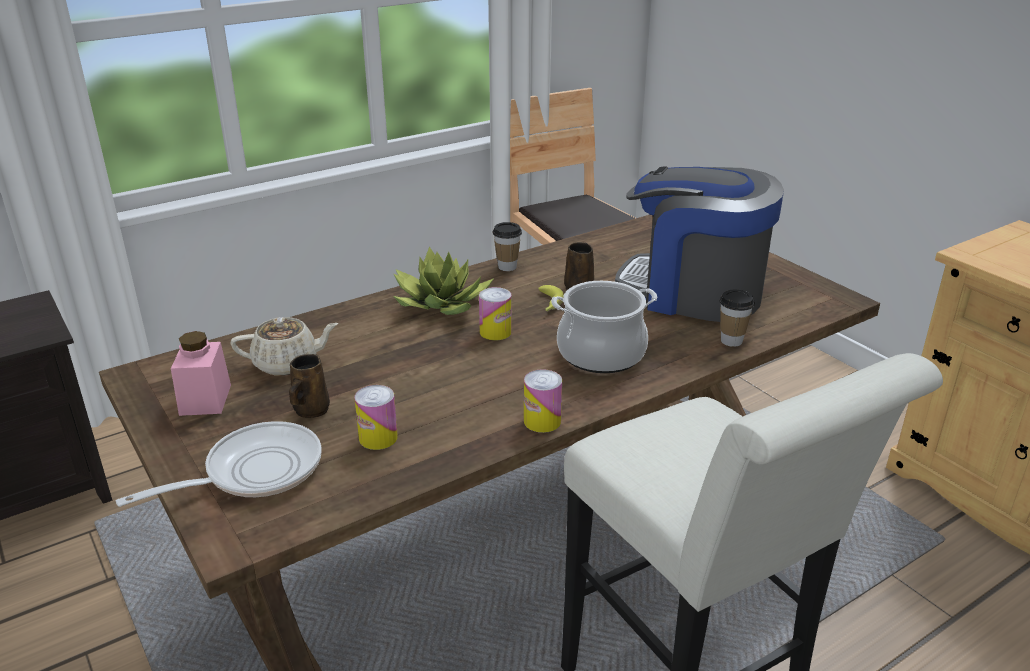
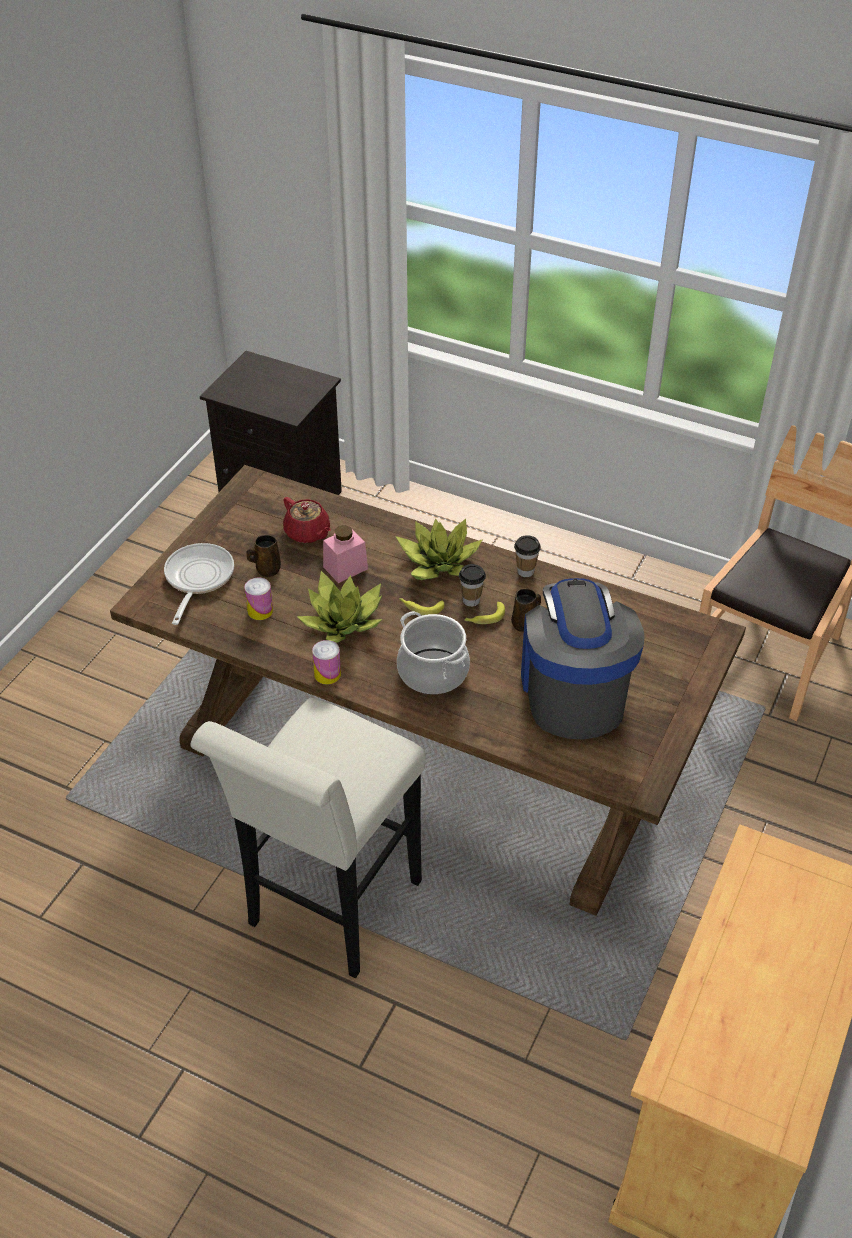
camera: 60 degrees right, 15 degrees up
(205, 399) = (247, 522): pink jar -> pink jar (345, 568)
(254, 472) = (197, 579): frying pan -> frying pan turned 105 degrees counterclockwise
(287, 363) = (308, 533): beige teapot -> red teapot
(464, 384) = (343, 621): none -> potted plant
(495, 332) = (420, 607): can -> banana
(731, 341) = (509, 737): cup -> cup (471, 600)

